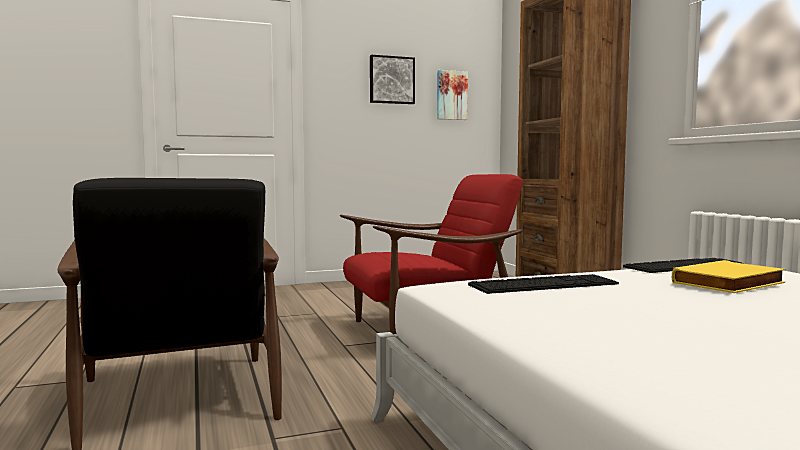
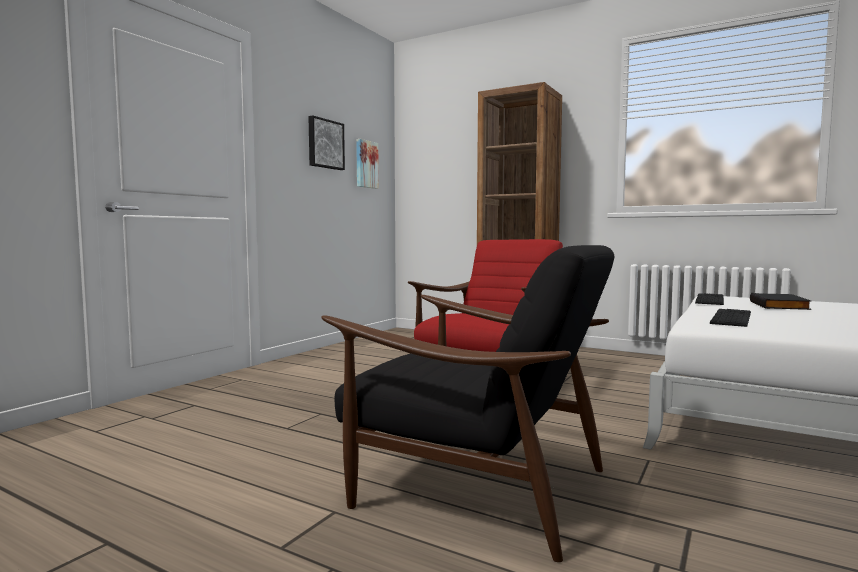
camera: 40 degrees left, 0 degrees up
(730, 283) = (780, 305): yellow book -> black book

